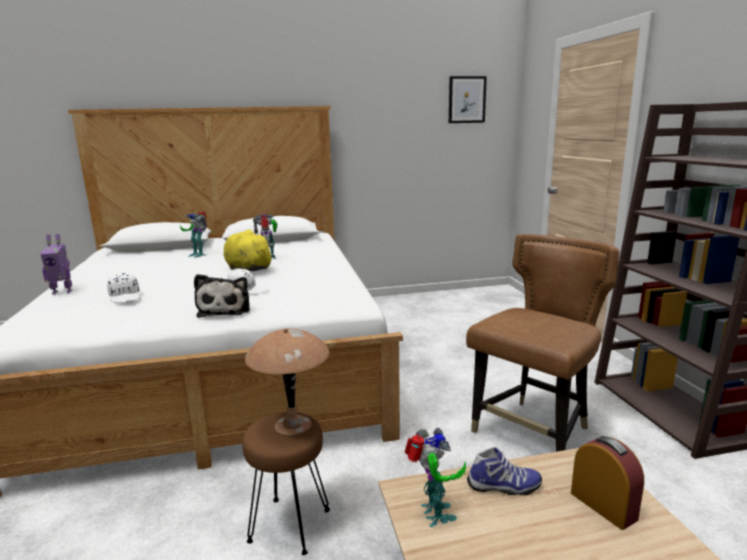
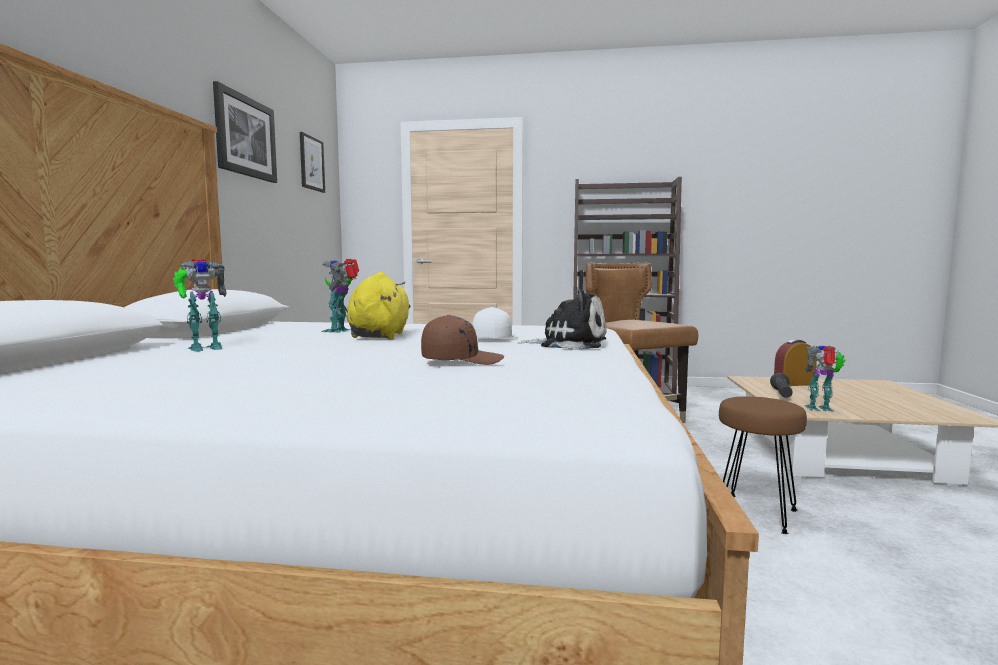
camera: 70 degrees left, 10 degrees down
(62, 291) = (294, 401): toy robot -> none
(125, 296) = (461, 360): white cap -> brown cap
(247, 268) = (380, 336): yellow plush toy -> yellow plush toy turned 120 degrees clockwise
(293, 425) = (754, 399): brown table lamp -> none
(374, 100) = (245, 136): none -> picture
(504, 487) = (782, 394): shoe -> black flashlight

